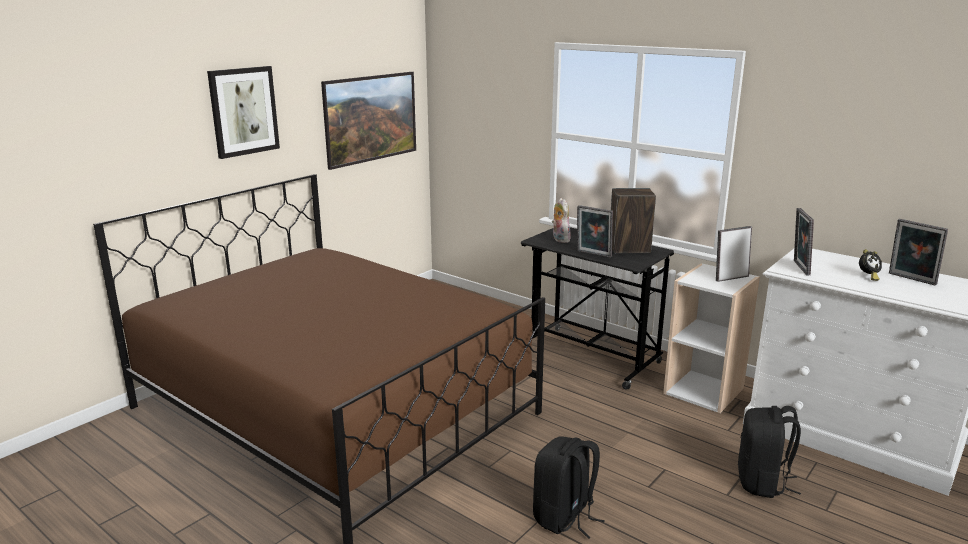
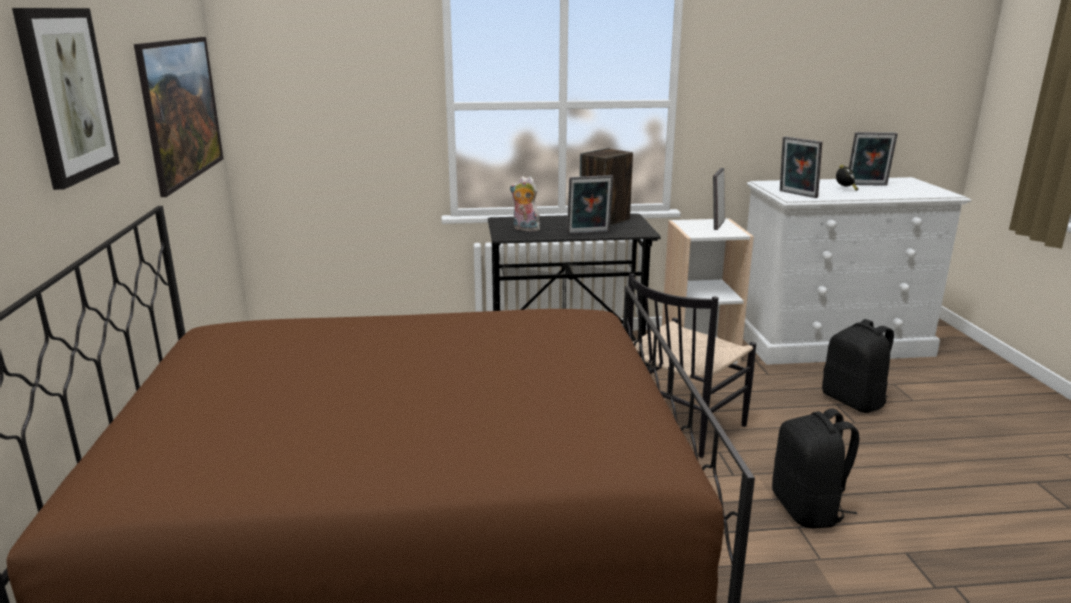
camera: 45 degrees left, 0 degrees up
(583, 429) = (680, 426): none -> black chair

